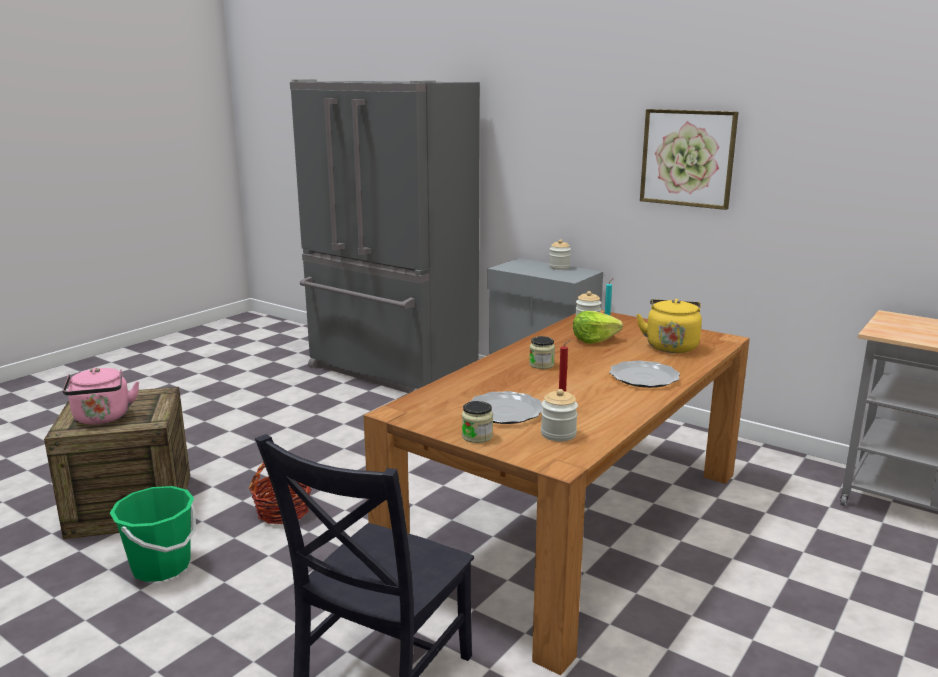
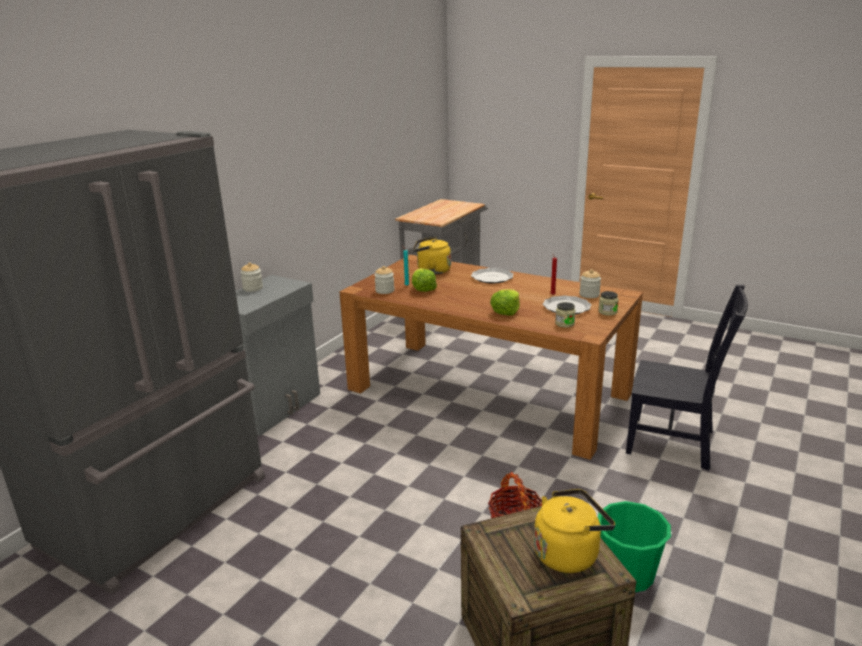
camera: 95 degrees left, 5 degrees up
(102, 418) = (569, 553): pink kettle -> yellow kettle
(500, 375) = (506, 311): none -> lettuce
(541, 365) = (480, 301): jar -> jar (564, 324)
(687, 158) = (304, 159): picture -> none

